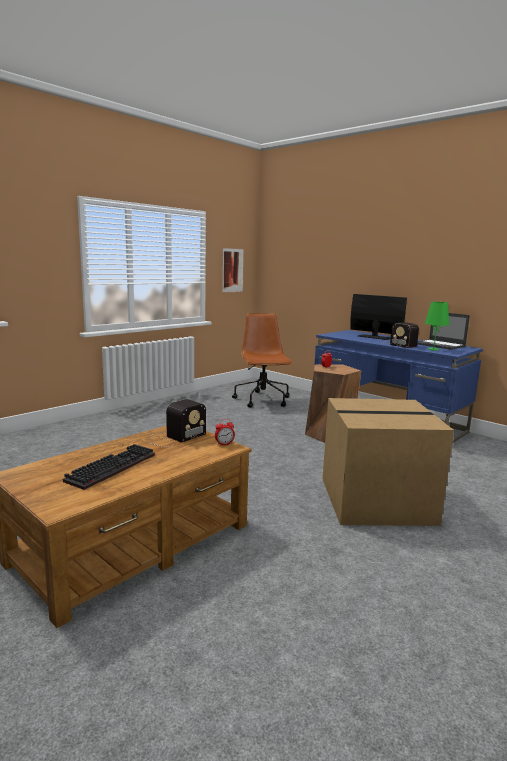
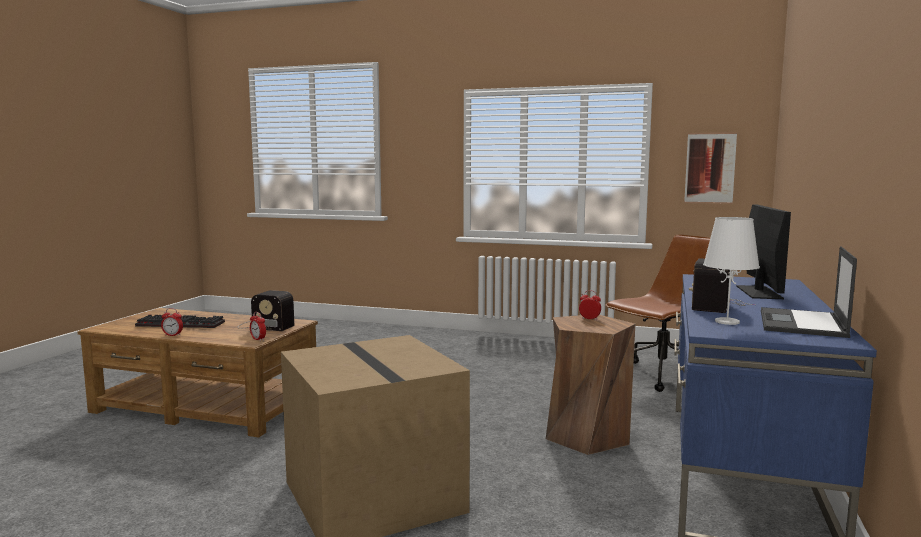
camera: 65 degrees right, 5 degrees down
(160, 474) = (173, 335): none -> alarm clock
(433, 349) = (726, 321): green table lamp -> white table lamp

